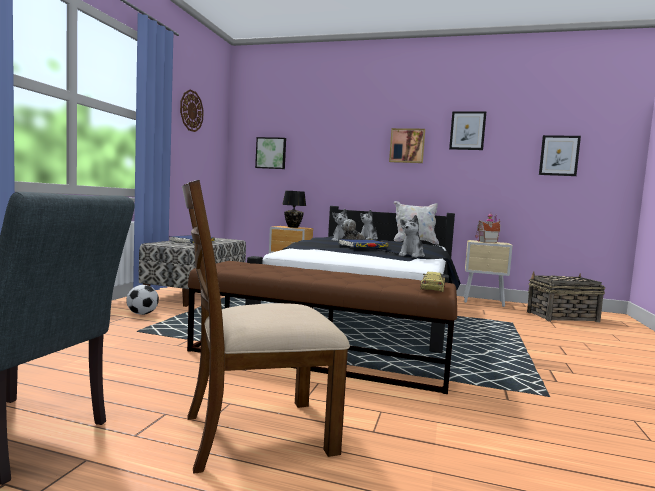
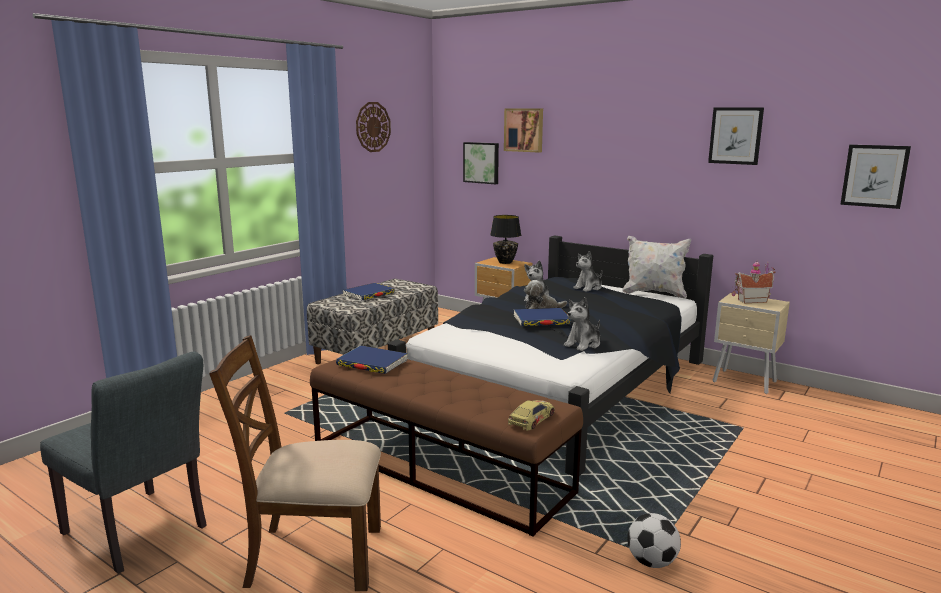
camera: 20 degrees right, 10 degrees up
(142, 314) = (303, 386): football -> football (651, 562)
(247, 266) = (372, 363): none -> blue book
(407, 146) = (651, 156): picture -> picture (524, 130)
(561, 317) = (839, 421): basket -> none

